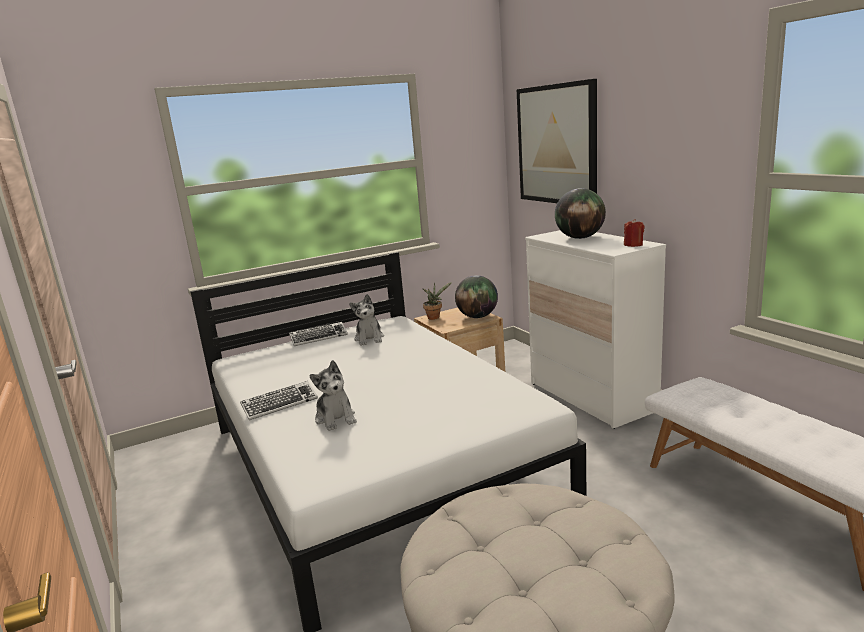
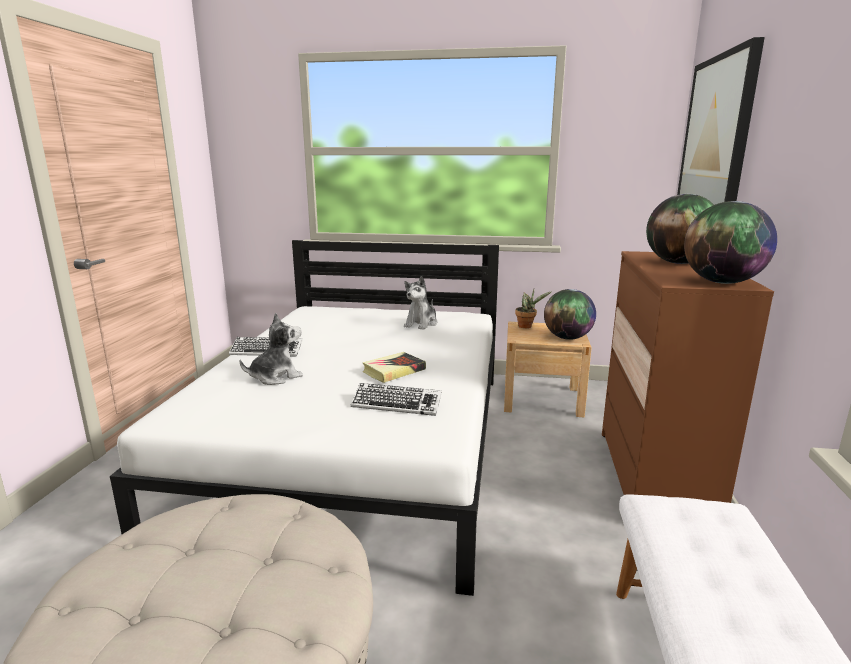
camera: 35 degrees right, 0 degrees up
(319, 337) = (389, 311): keyboard -> keyboard (396, 404)
(336, 418) = (276, 377): plush toy -> plush toy turned 135 degrees counterclockwise
(421, 378) = (394, 371): none -> book
(591, 397) = (653, 478): white dresser -> brown dresser
(633, 245) = (722, 282): red candle -> globe

